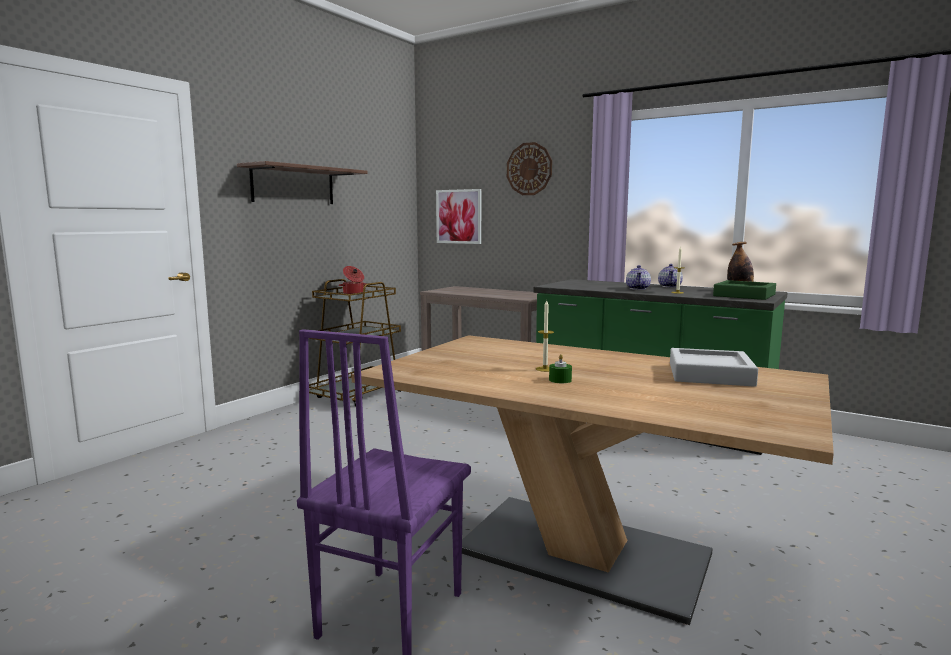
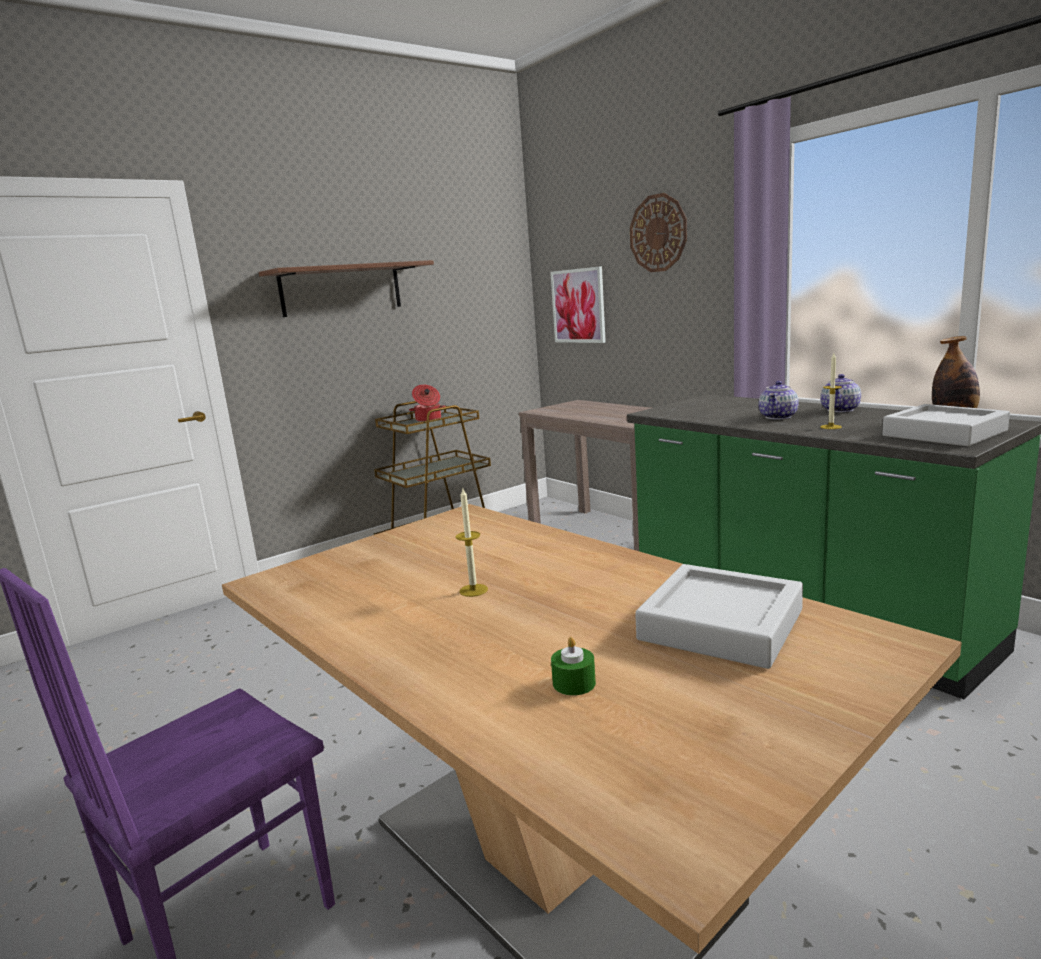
camera: 20 degrees right, 5 degrees up
(560, 380) = (461, 620): green candle -> green candle (574, 683)
(744, 295) = (944, 433): green tray -> grey tray

